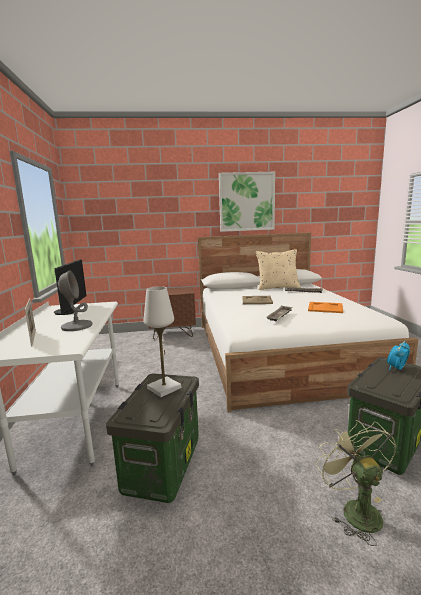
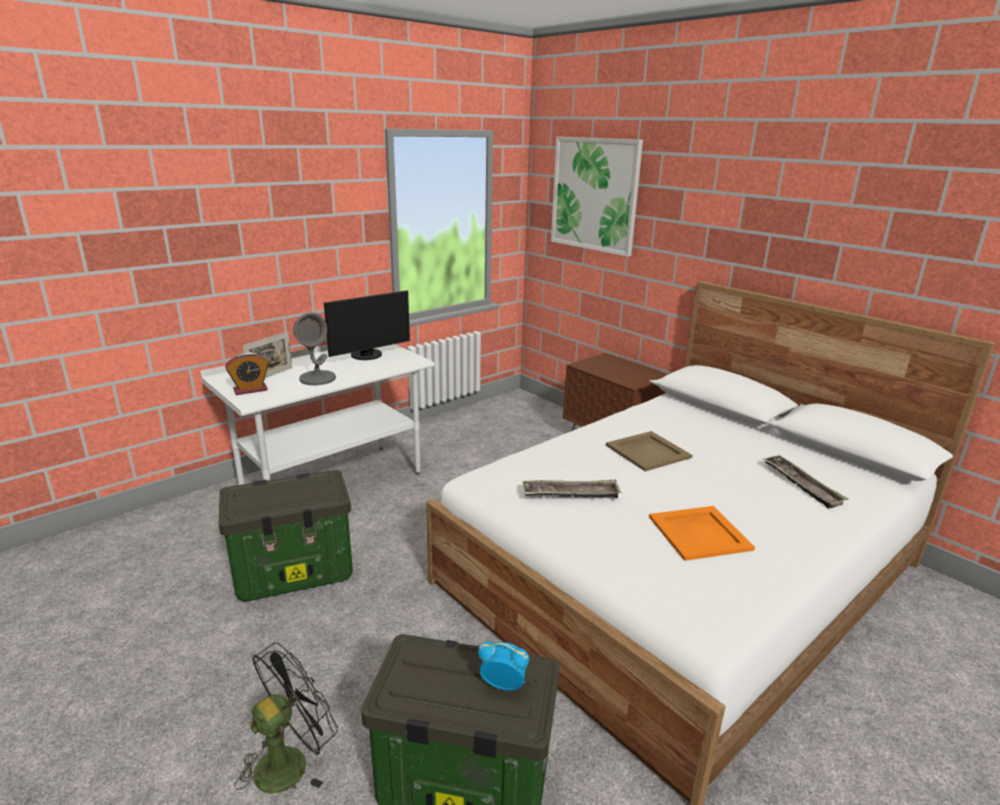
camera: 55 degrees right, 10 degrees up
(47, 346) = (250, 390): none -> alarm clock
(164, 388) = (303, 490): white table lamp -> none
(247, 202) = (825, 223): picture -> picture (594, 195)
(277, 287) = (791, 449): beige pillow -> none
(355, 509) = (290, 760): green fan -> black fan

